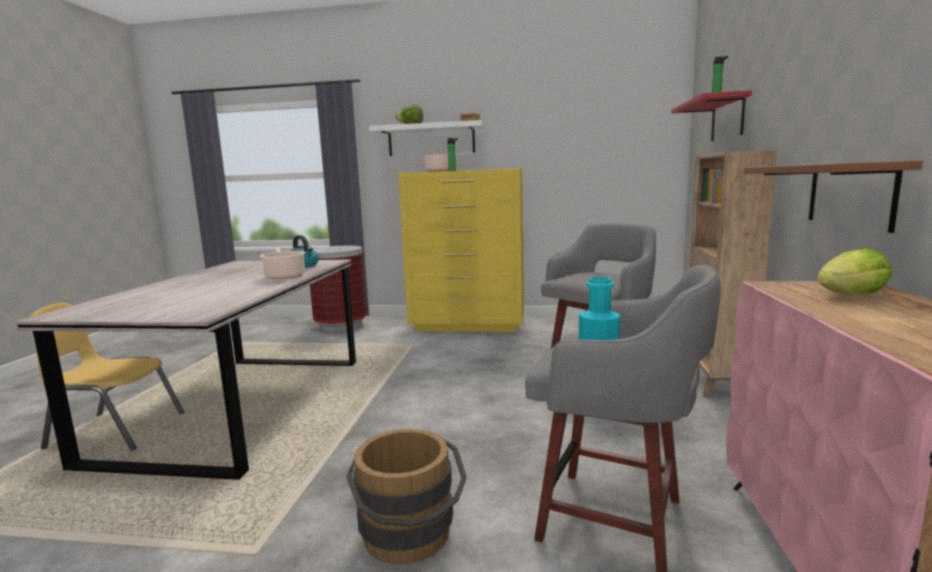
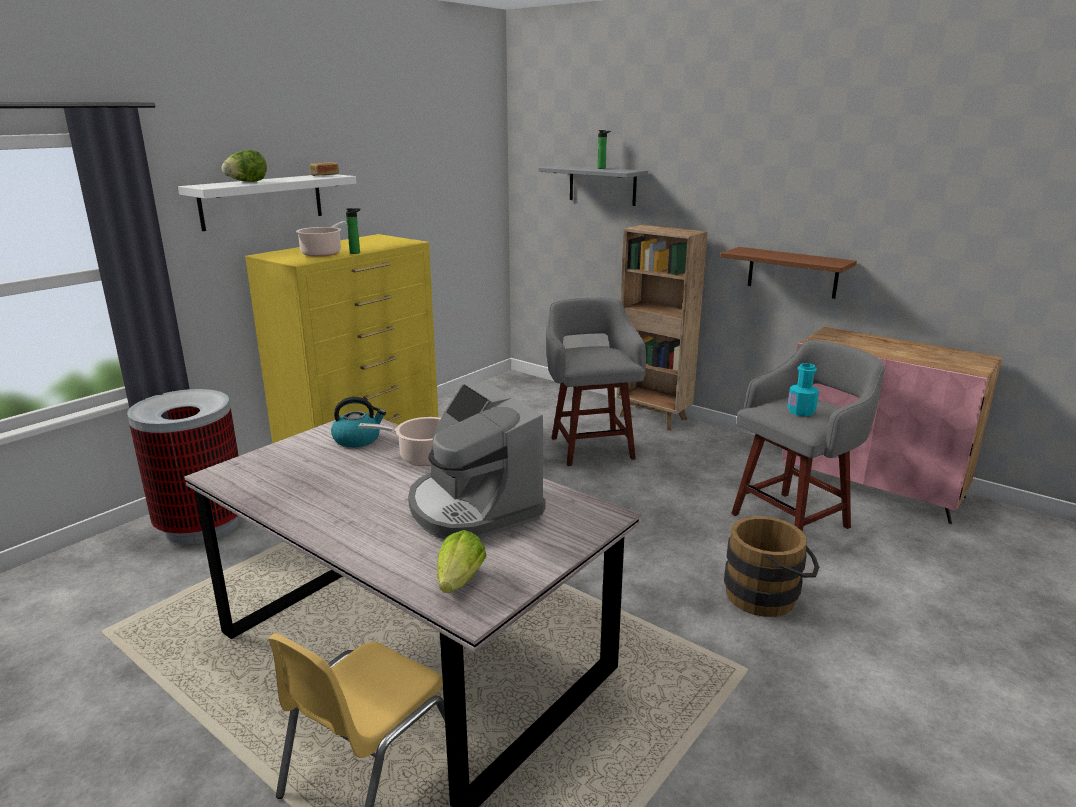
camera: 60 degrees left, 10 degrees up
(207, 293) = (472, 507): none -> coffee machine
(727, 119) = (602, 185): red shelf -> grey shelf
(851, 296) = (856, 341): lettuce -> lettuce (460, 581)

